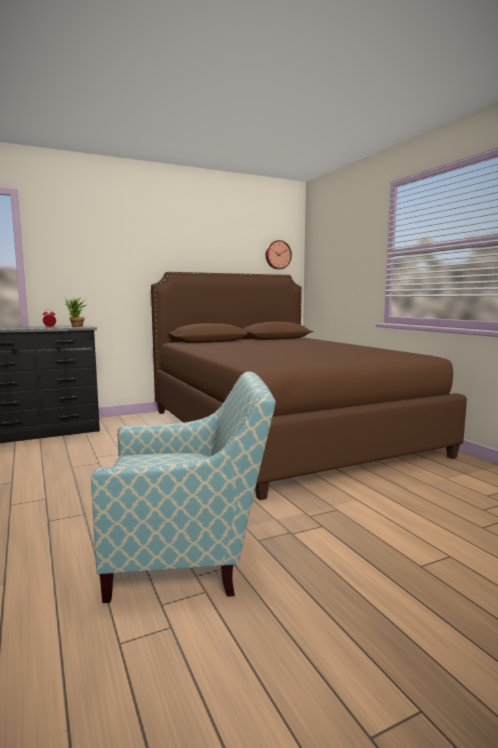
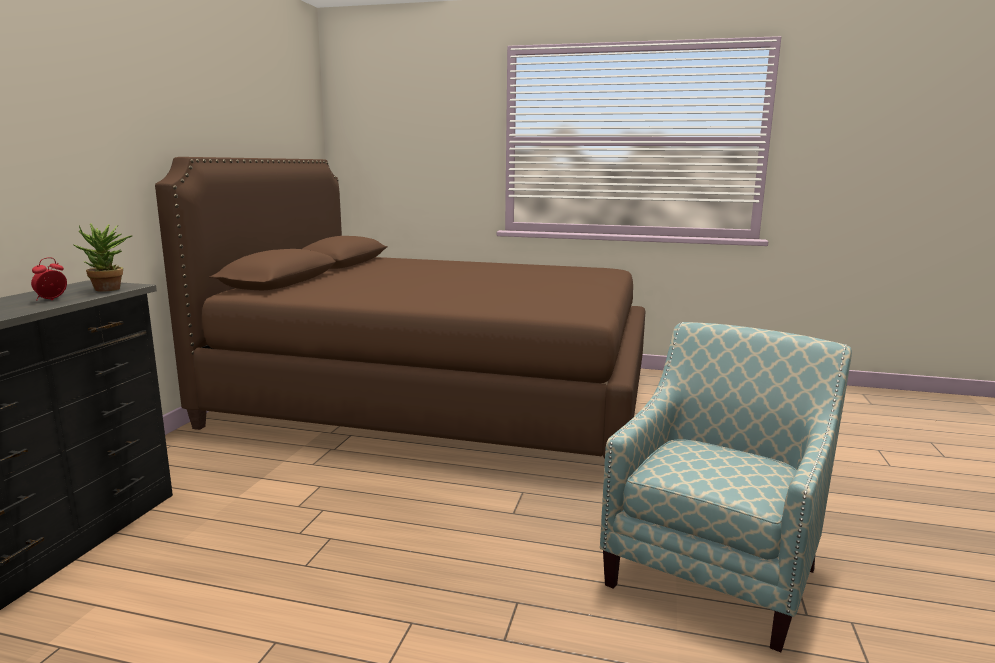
camera: 50 degrees left, 5 degrees up
(277, 255) = (300, 125): wall clock -> none

